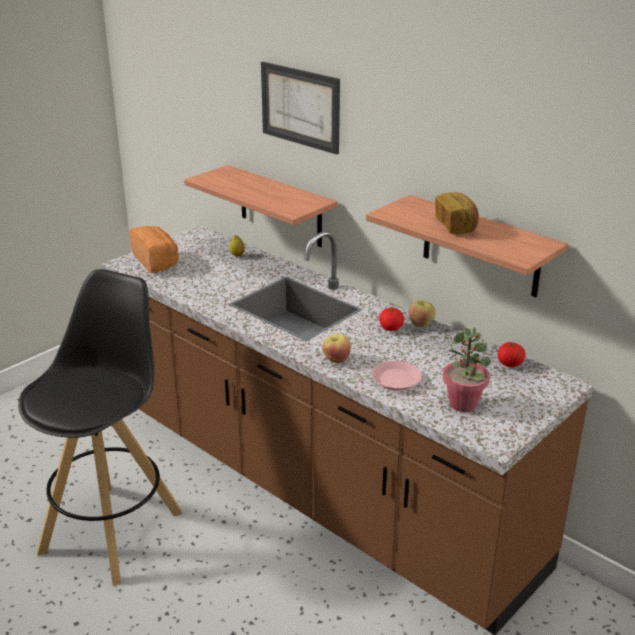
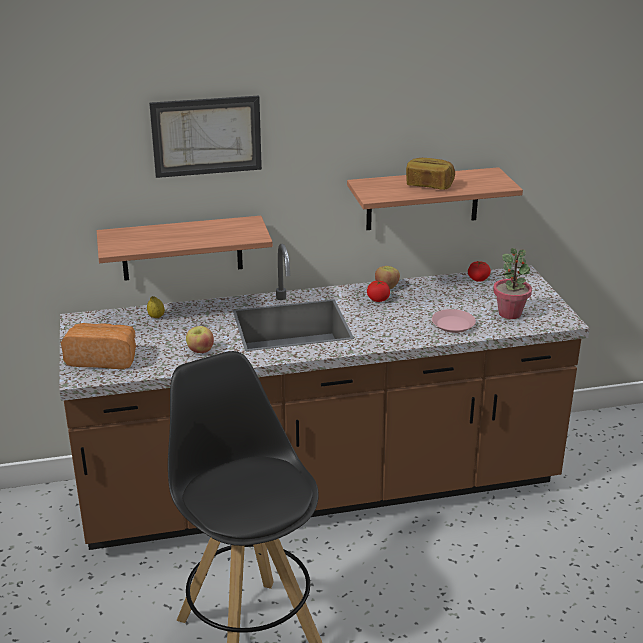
camera: 55 degrees left, 0 degrees up
(336, 359) = (397, 336): apple -> apple (200, 350)

